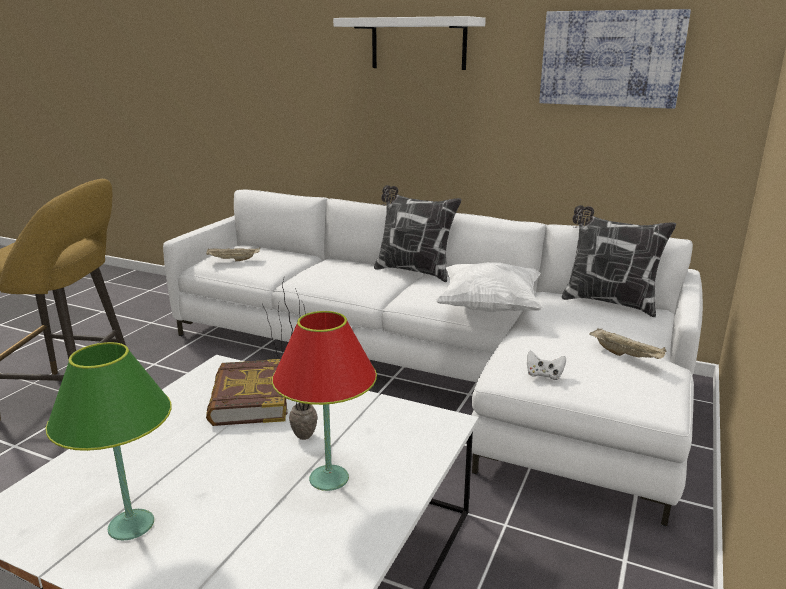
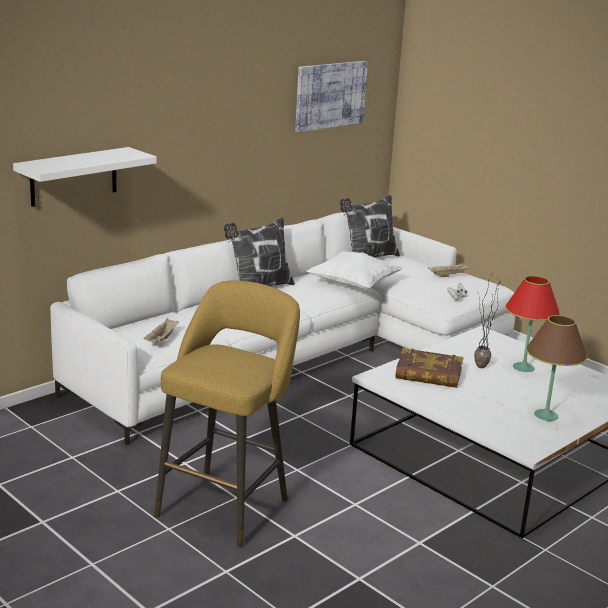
camera: 70 degrees left, 0 degrees up
(130, 525) = (546, 415): green table lamp -> brown table lamp
(418, 44) = (216, 98): white shelf -> white shelf (74, 176)

